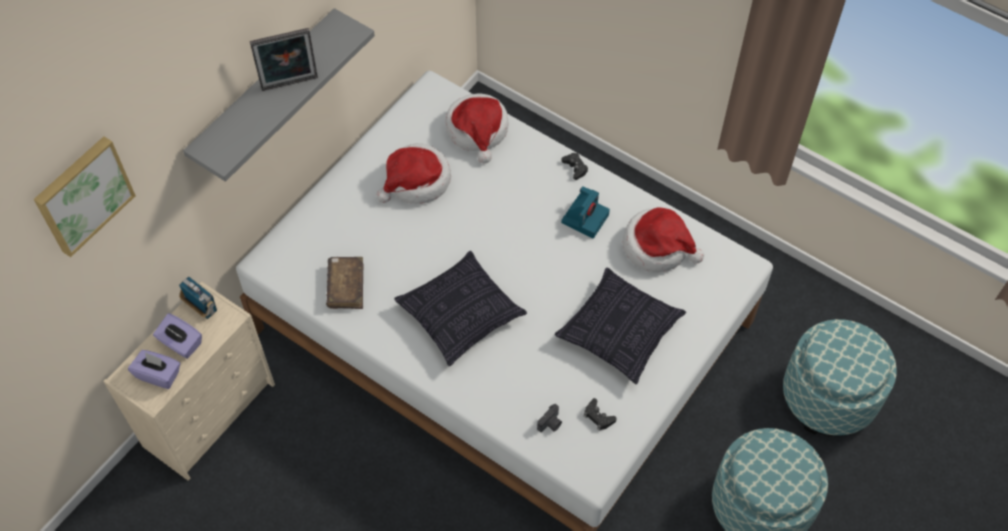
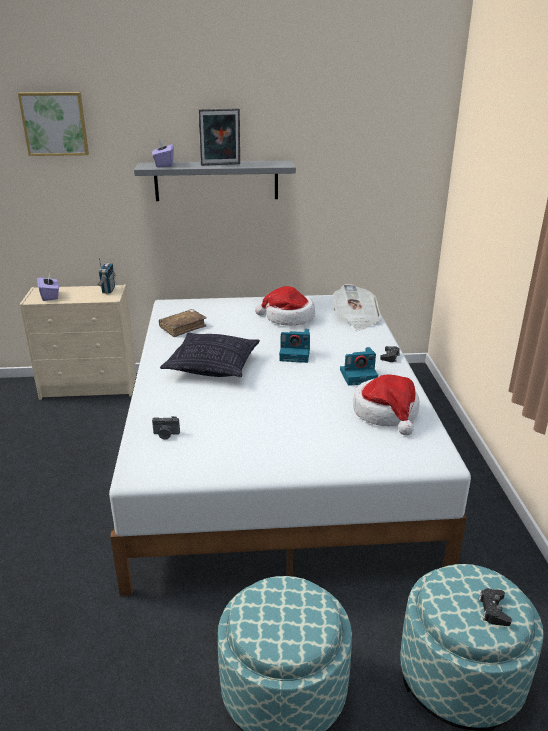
camera: 50 degrees right, 30 degrees down
(181, 343) = (77, 293): purple tissue box -> purple tissue box (164, 165)
(290, 85) = (220, 165): picture frame -> picture frame turned 45 degrees counterclockwise
(478, 131) = (356, 319): hat -> newspaper
(501, 234) = (296, 354): none -> camera
(598, 417) = (197, 452): black game controller -> black game controller (493, 610)
(619, 332) = (287, 429): pillow -> none

